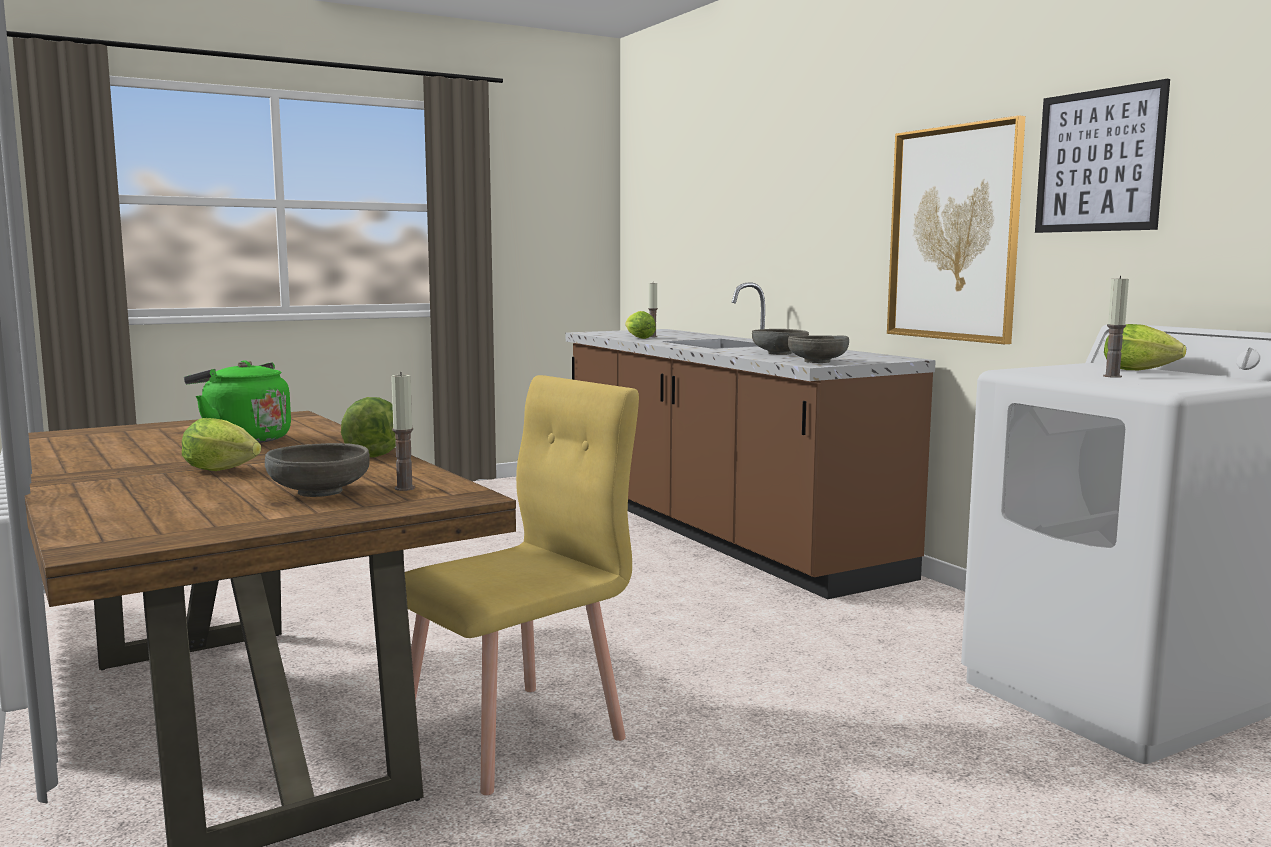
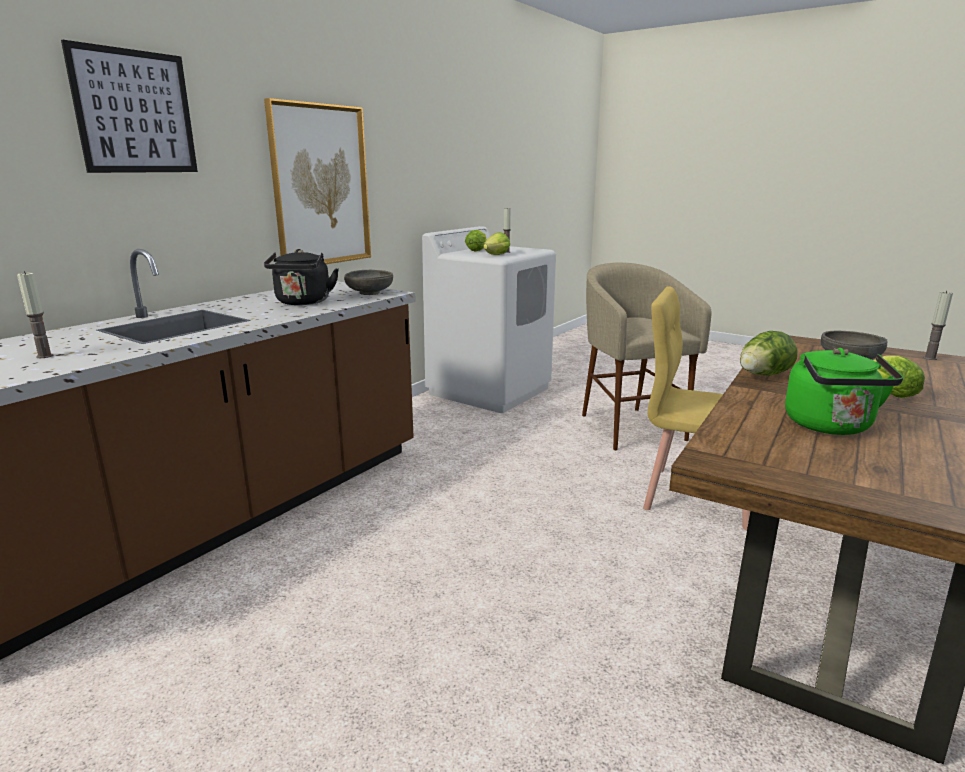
camera: 115 degrees left, 10 degrees up
(404, 488) = (802, 349): candle -> candle (930, 358)
(637, 338) = (78, 358): lettuce -> lettuce (495, 255)
(779, 353) = (302, 303): grey bowl -> black kettle
(828, 777) = (629, 427): none -> beige stool
(1099, 161) = (397, 144): picture -> picture (135, 112)

